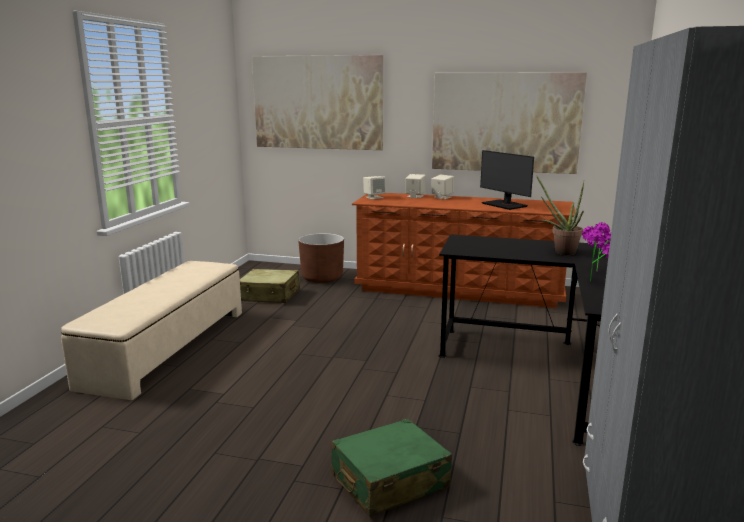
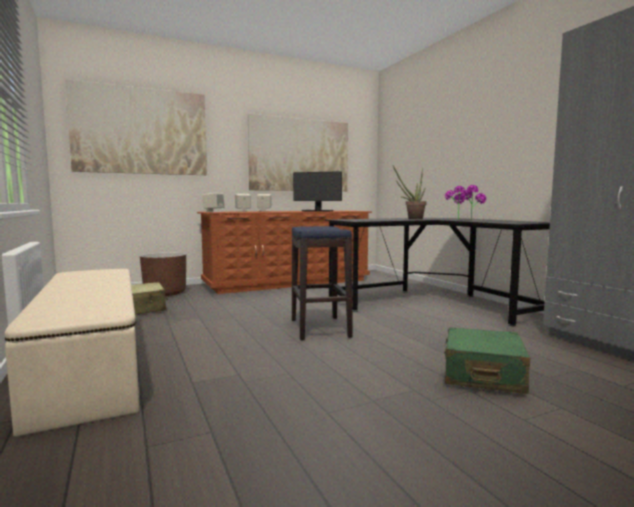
camera: 40 degrees left, 10 degrees down
(363, 368) = (319, 328): none -> stool

